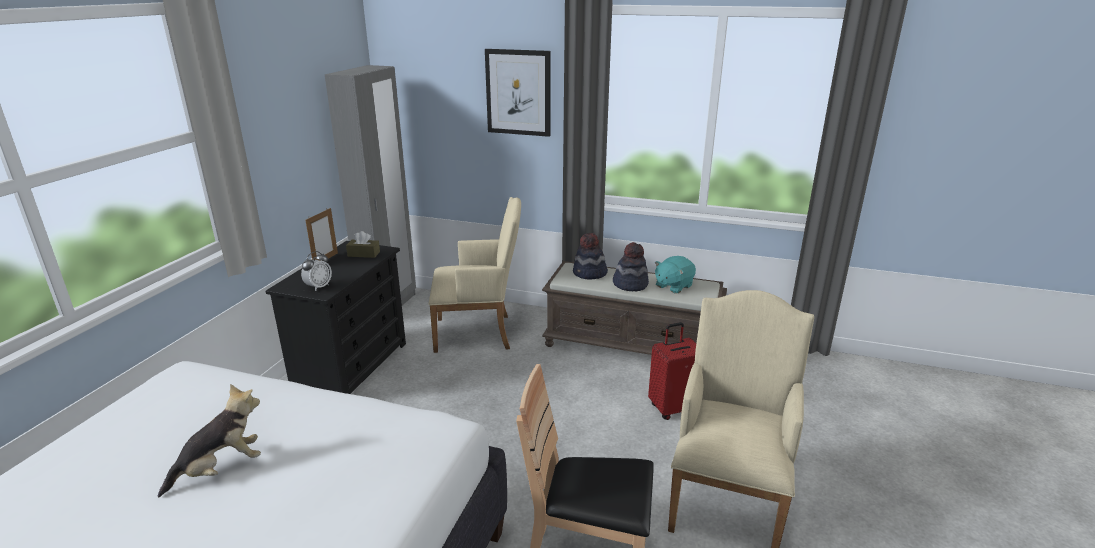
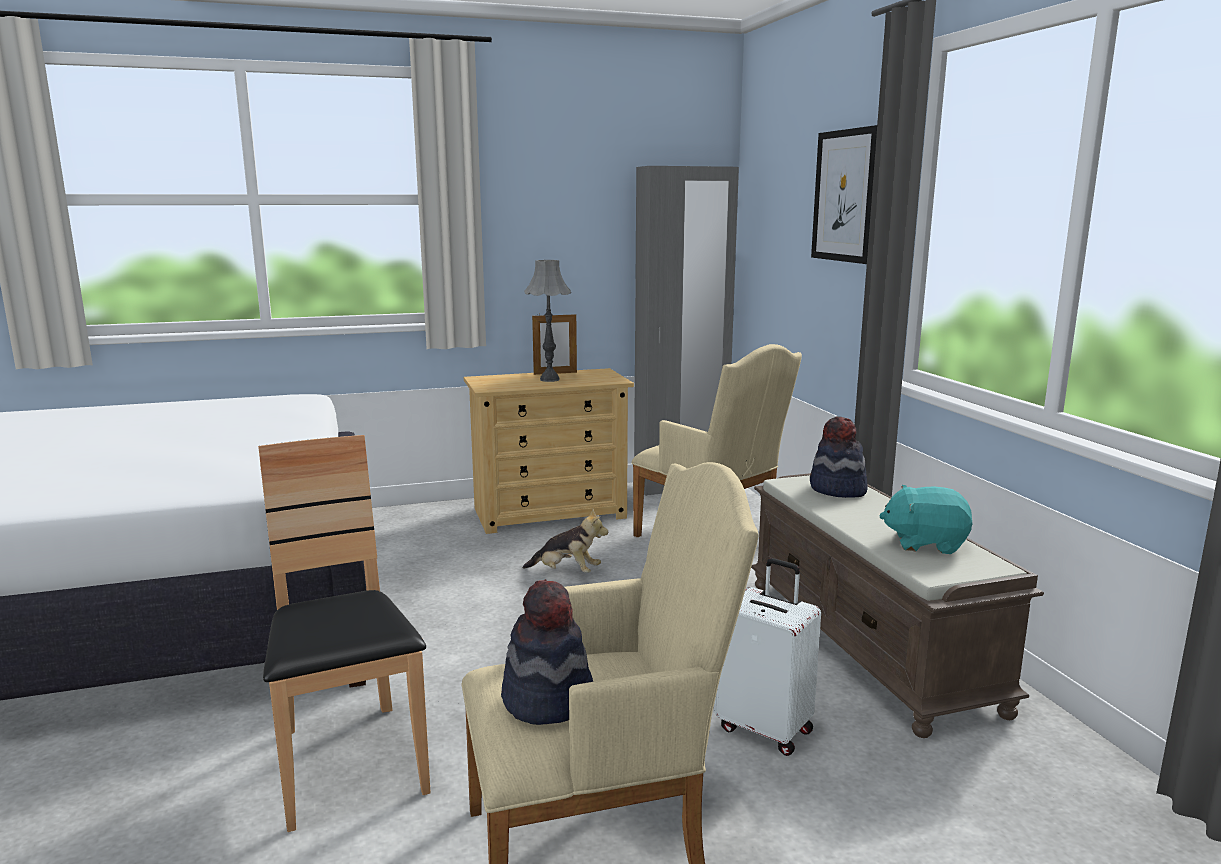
camera: 55 degrees right, 10 degrees down
(221, 469) = (174, 439): plush toy -> plush toy (566, 572)
(319, 287) = (497, 385): alarm clock -> none
(340, 267) = (549, 379): none -> grey table lamp
(352, 366) = (550, 513): black dresser -> beige dresser
(364, 254) = (592, 378): brown tissue box -> none
(630, 284) = (862, 517): hat -> hat (548, 699)
(673, 408) = (765, 728): red suitcase -> white suitcase

